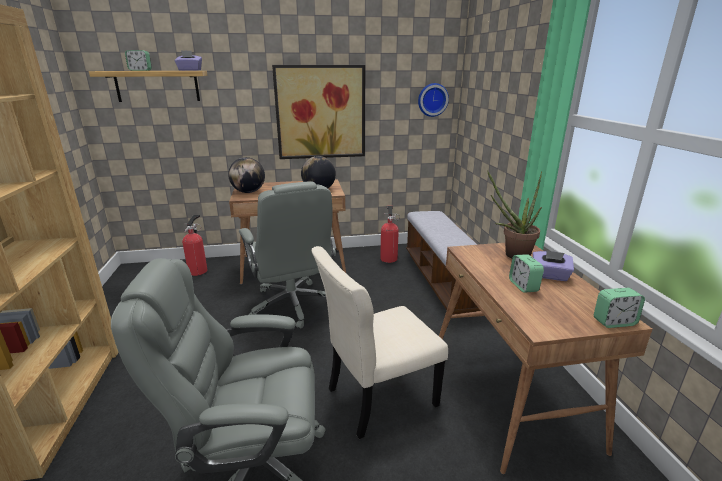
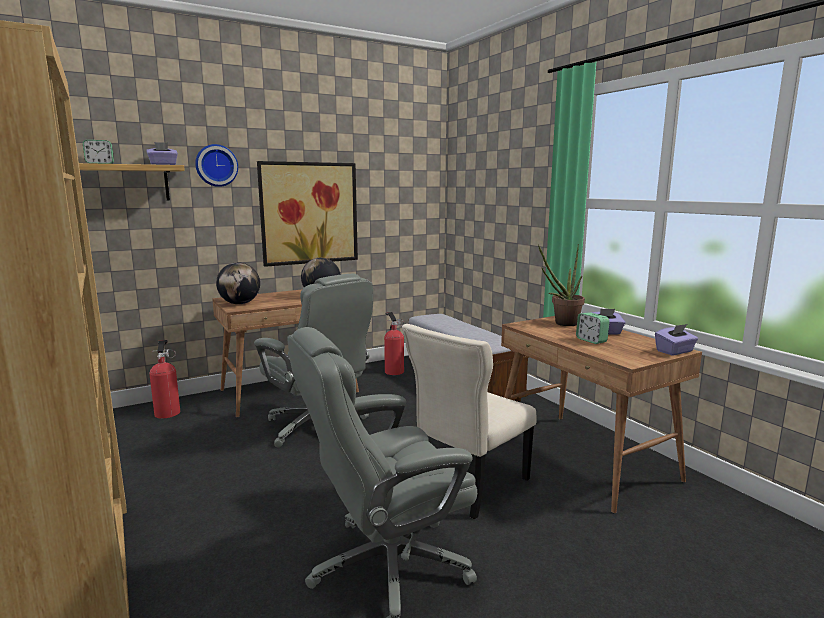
camera: 20 degrees left, 10 degrees down
(432, 99) = (420, 199): wall clock -> wall clock (216, 165)
(614, 322) = (674, 351): alarm clock -> purple tissue box

